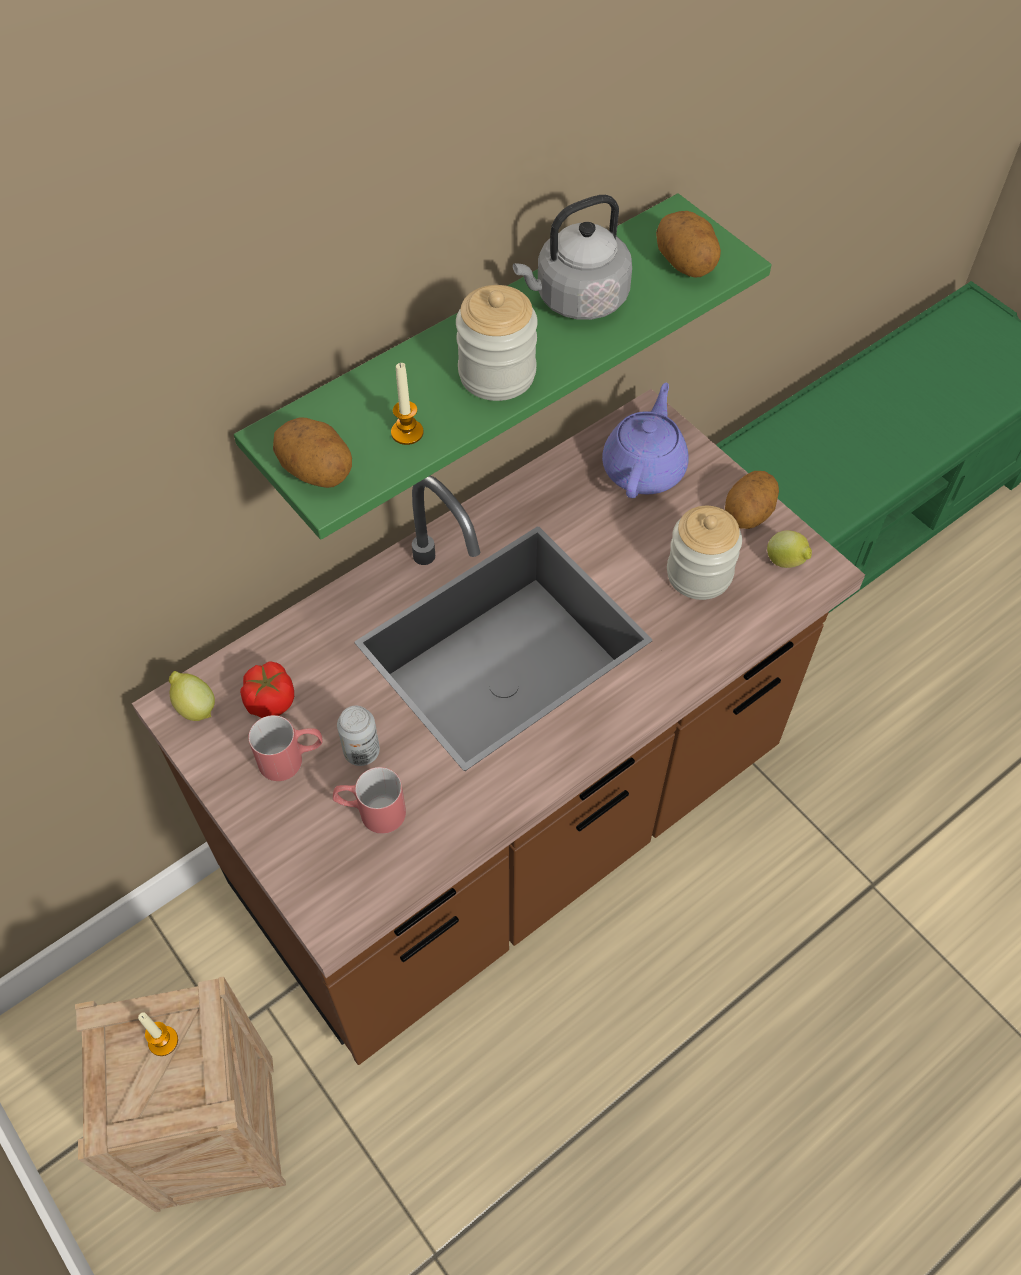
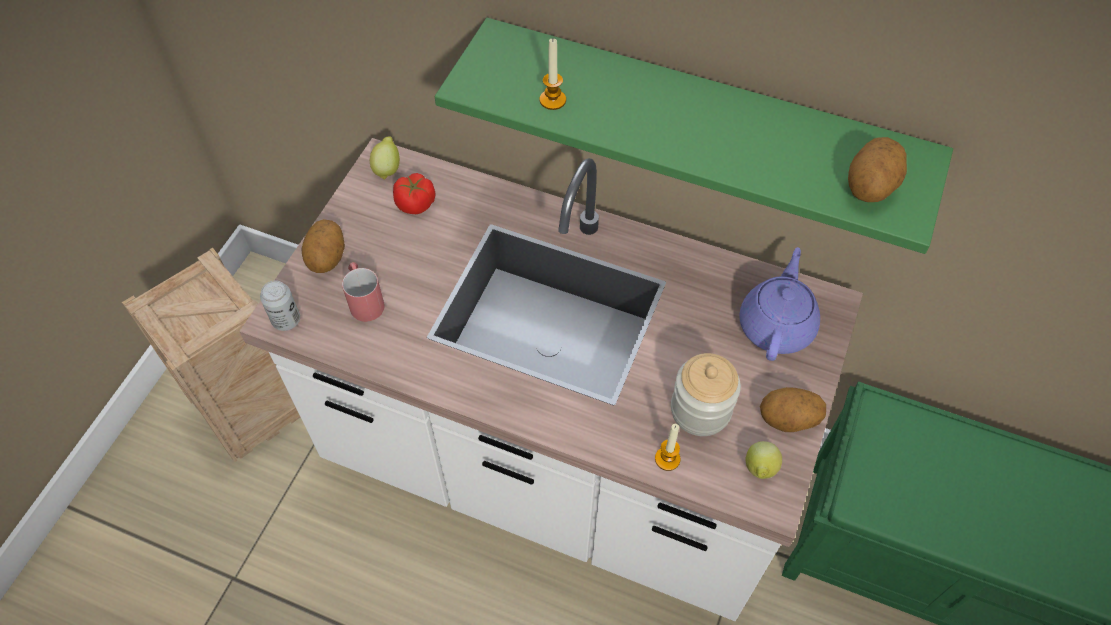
camera: 60 degrees right, 0 degrees up
(163, 1041) = (209, 303): candle -> candle (667, 459)
(292, 759) = (379, 237): red mug -> none
(317, 472) = (482, 71): potato -> potato (328, 258)
(361, 751) = (407, 272): can -> can (286, 320)
(497, 374) = (648, 123): jar -> none
(510, 826) = (554, 467): brown counter -> white counter
(577, 299) = (767, 135): grey kettle -> none
(644, 468) = (776, 325): purple teapot -> purple teapot turned 60 degrees counterclockwise

